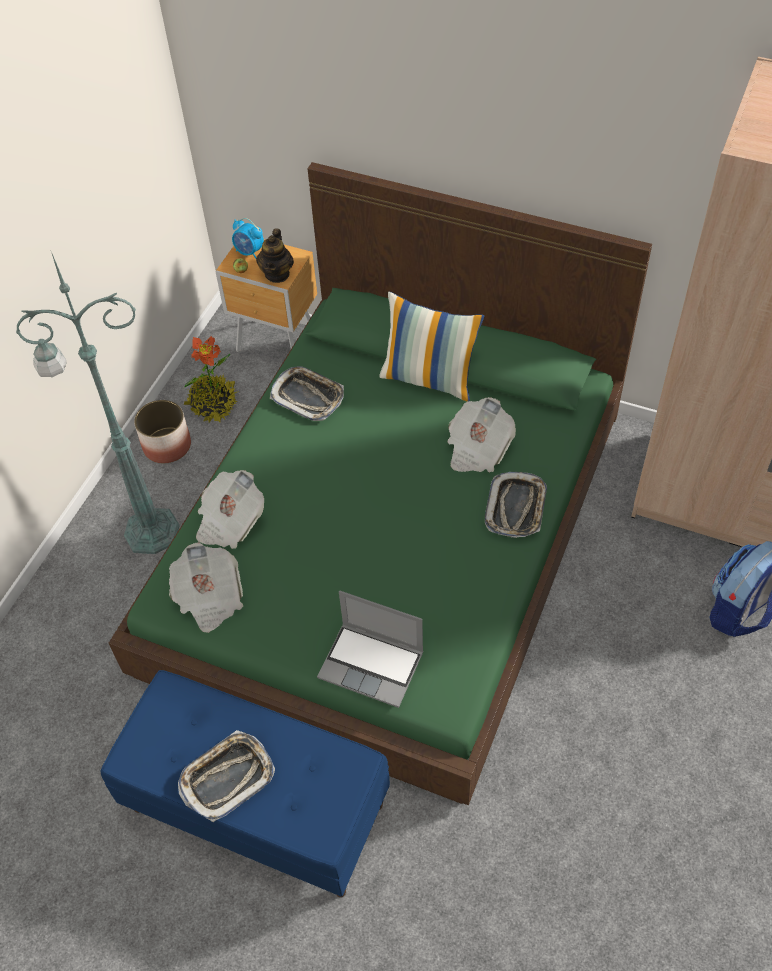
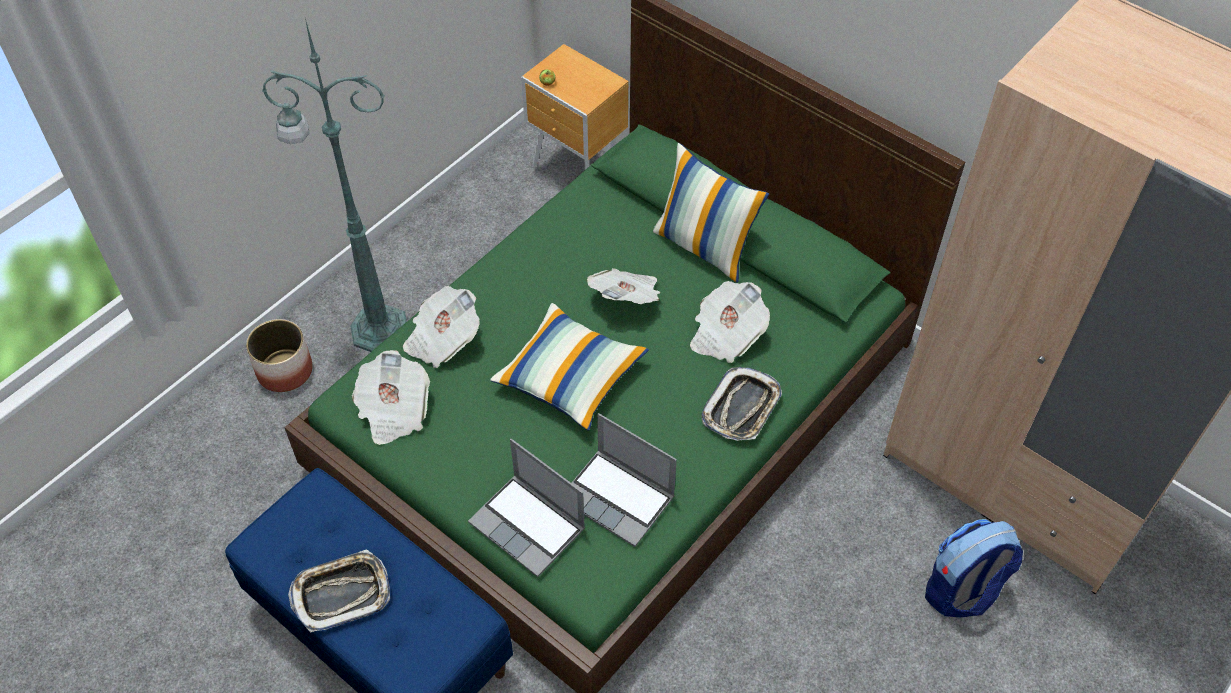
camera: 15 degrees right, 0 degrees up
(167, 445) = (426, 245): planter -> planter (285, 370)
(213, 405) = (488, 216): potted plant -> none
(249, 252) = (563, 65): alarm clock -> none
(277, 274) = (583, 95): teapot -> none
(308, 397) = (571, 232): tray -> none
(357, 523) = (570, 377): none -> pillow
(379, 441) = (627, 298): none -> newspaper
(442, 617) = (619, 498): none -> laptop

